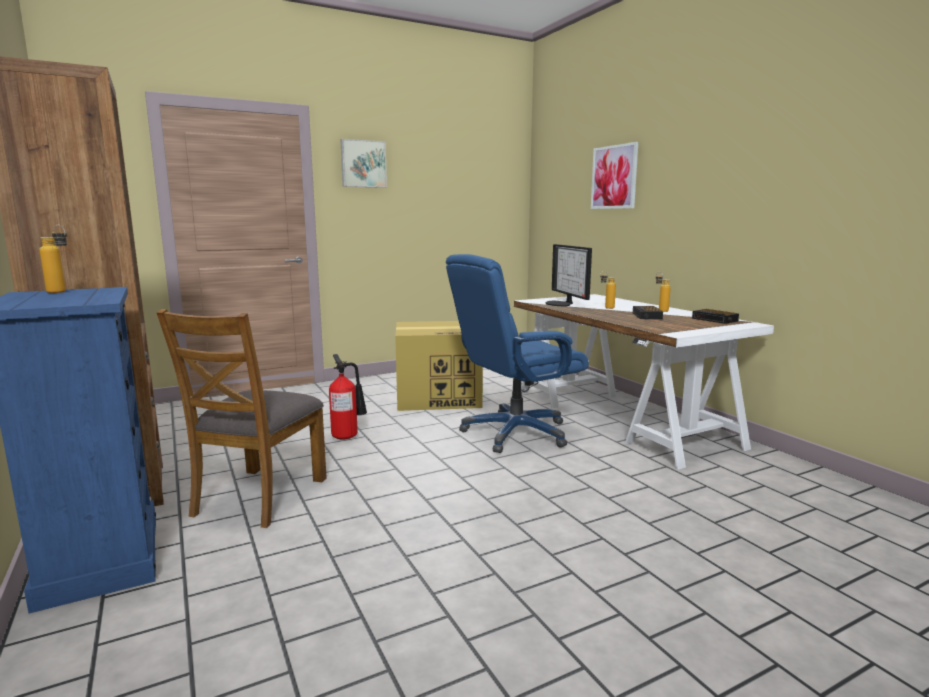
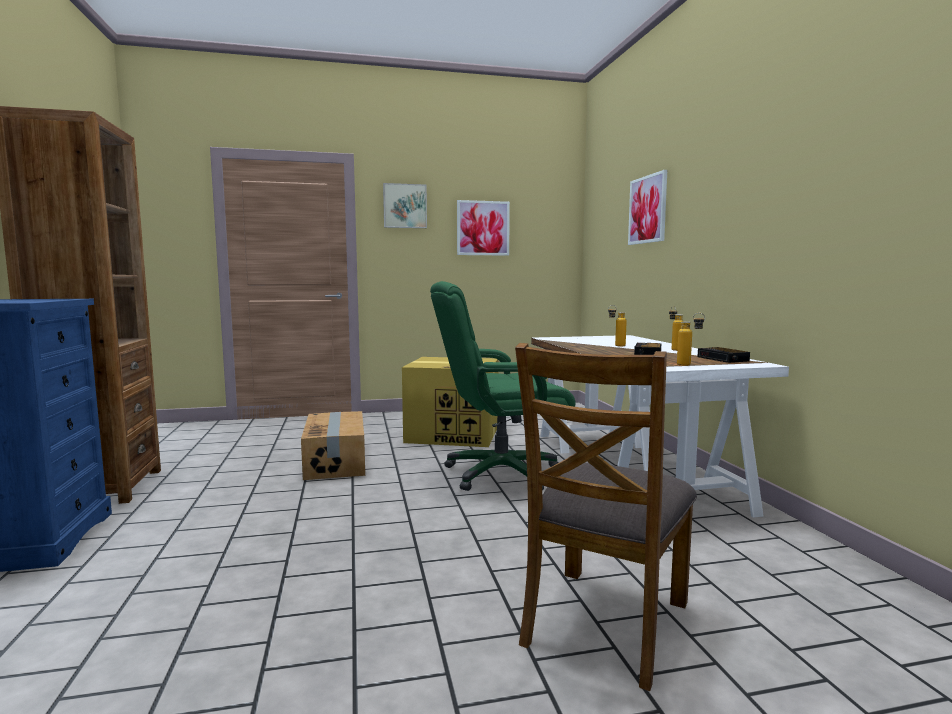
camera: 15 degrees right, 5 degrees down
(62, 292) = (28, 299): bottle -> bottle (689, 365)
(259, 496) = (210, 505): brown chair -> brown chair (604, 622)
(348, 436) = (336, 461): fire extinguisher -> cardboard box
(439, 187) = (483, 228): none -> picture
(515, 433) = (500, 473): blue office chair -> green office chair
(561, 303) = (575, 341): monitor -> none

